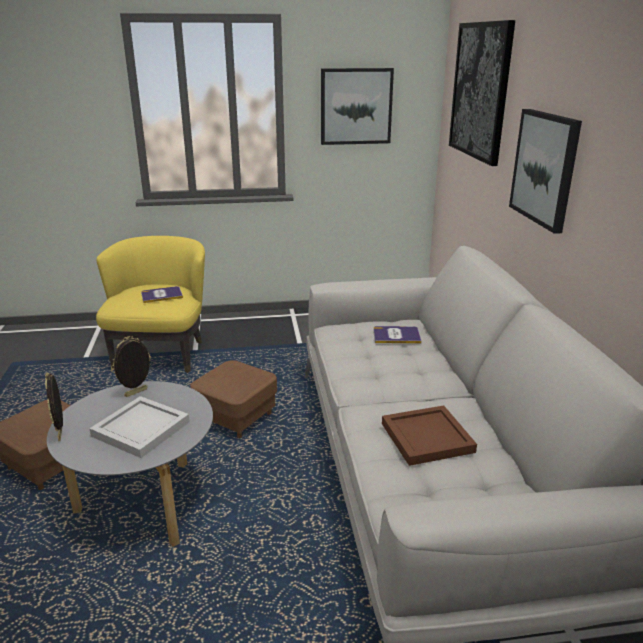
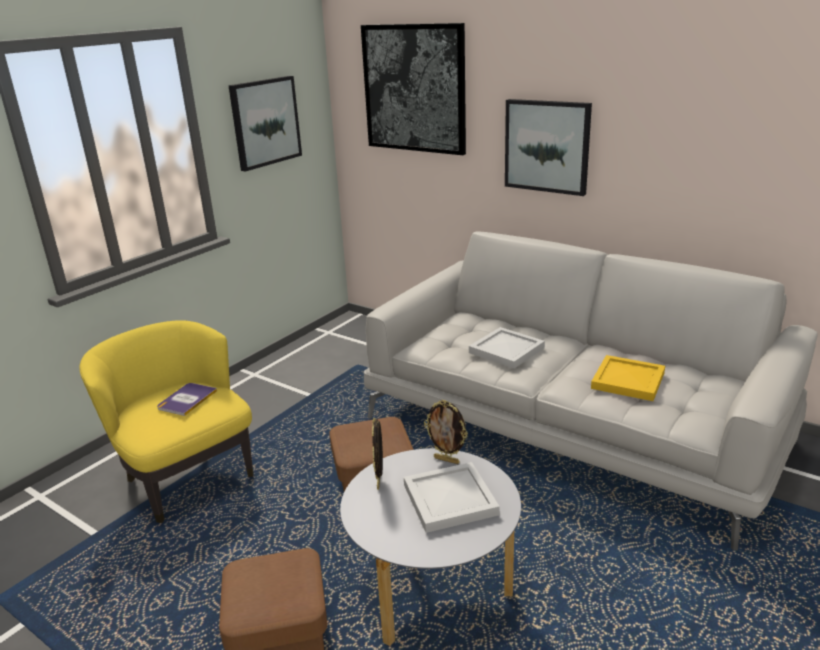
camera: 45 degrees left, 0 degrees up
(61, 434) = (397, 550): picture frame -> picture frame (447, 460)
(386, 362) = (508, 350): none -> white tray
(396, 336) = (477, 329): book -> none
(428, 438) = (629, 380): brown tray -> yellow tray

